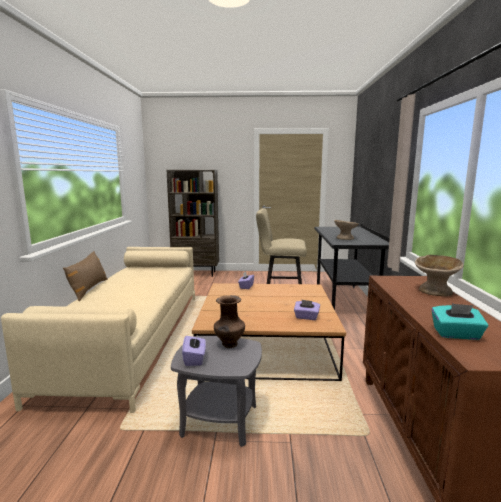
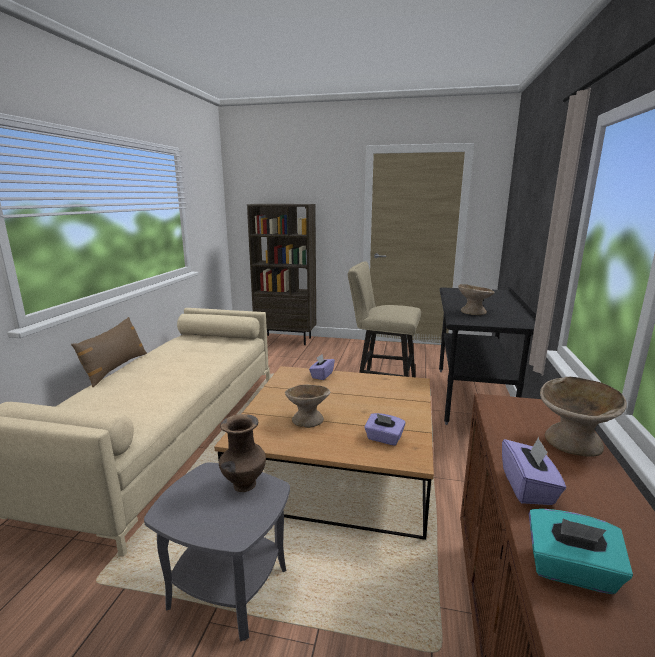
camera: 10 degrees right, 5 degrees up
(194, 359) = (182, 508): purple tissue box -> purple tissue box (528, 487)
(249, 311) = (307, 420): none -> beige bowl

